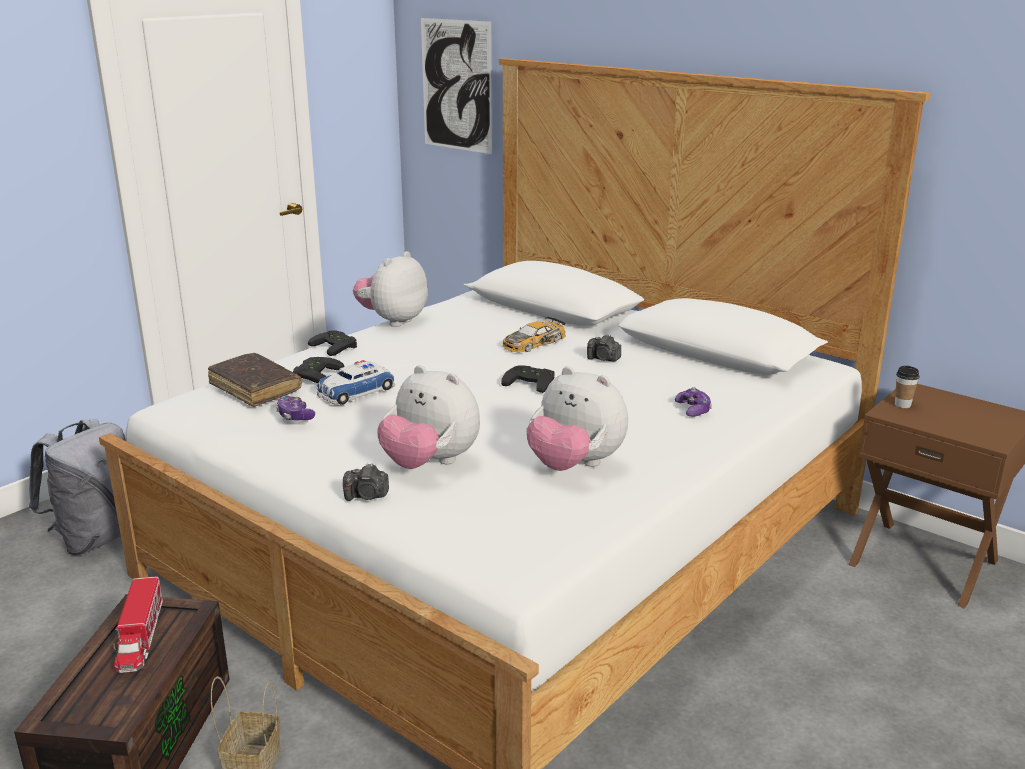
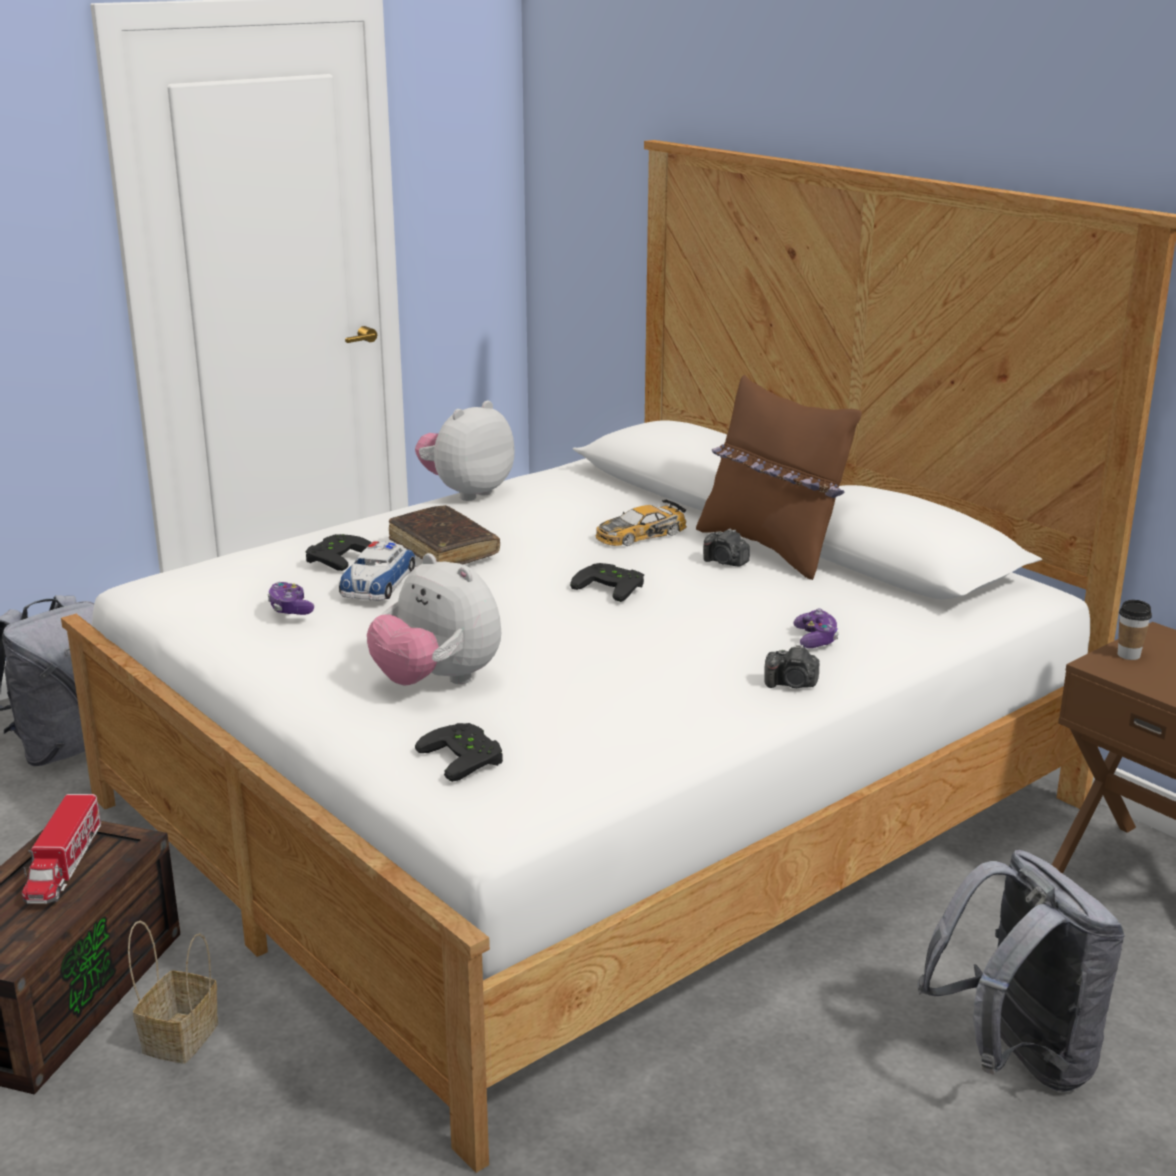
camera: 10 degrees right, 0 degrees up
(255, 388) = (255, 569): brown book -> brown book (443, 548)
(336, 346) = (380, 522): black game controller -> black game controller (466, 756)
(356, 391) = (378, 582): toy car -> toy car turned 45 degrees counterclockwise
(367, 496) = (342, 715): camera -> camera (792, 684)
(456, 85) = (595, 174): picture -> none
(575, 465) = (621, 699): plush toy -> none
(631, 347) = (772, 548): none -> brown pillow
(879, 703) = (1016, 1059): none -> grey backpack

